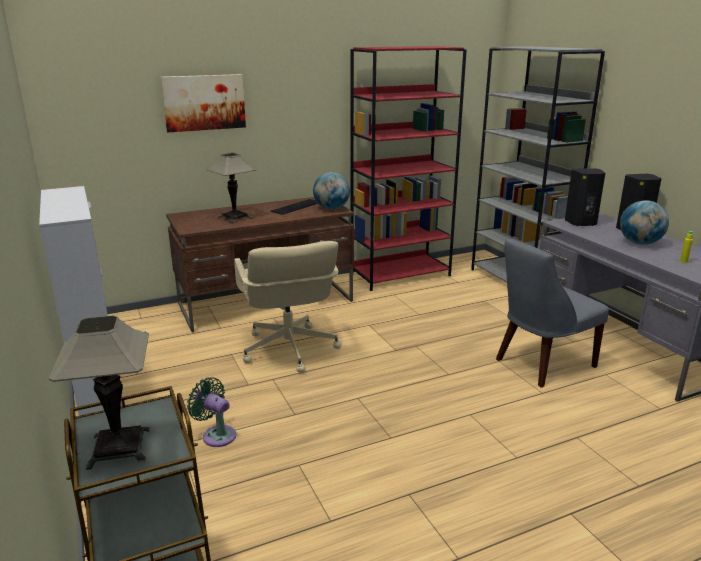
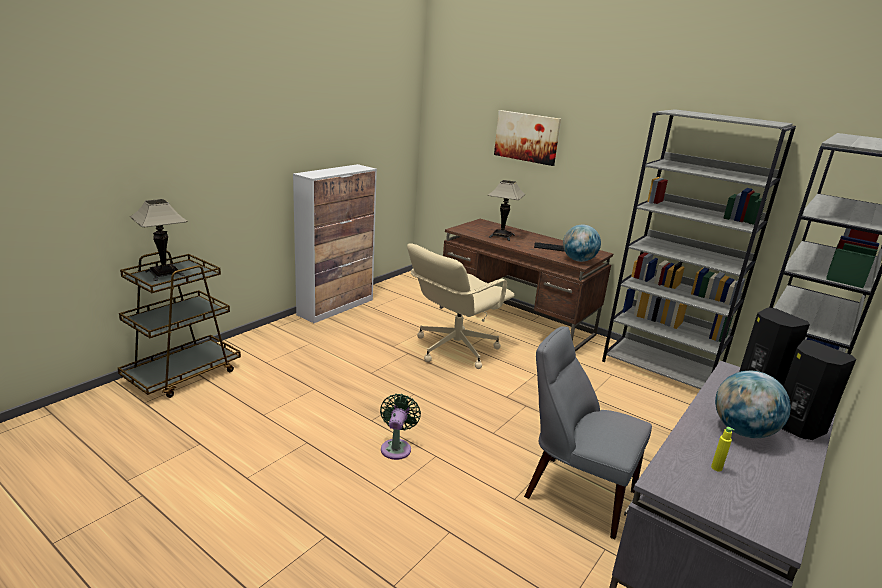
camera: 60 degrees right, 0 degrees up
(217, 435) = (327, 351): green fan -> green fan (396, 447)
(400, 275) = (661, 370): red bookcase -> grey bookcase

